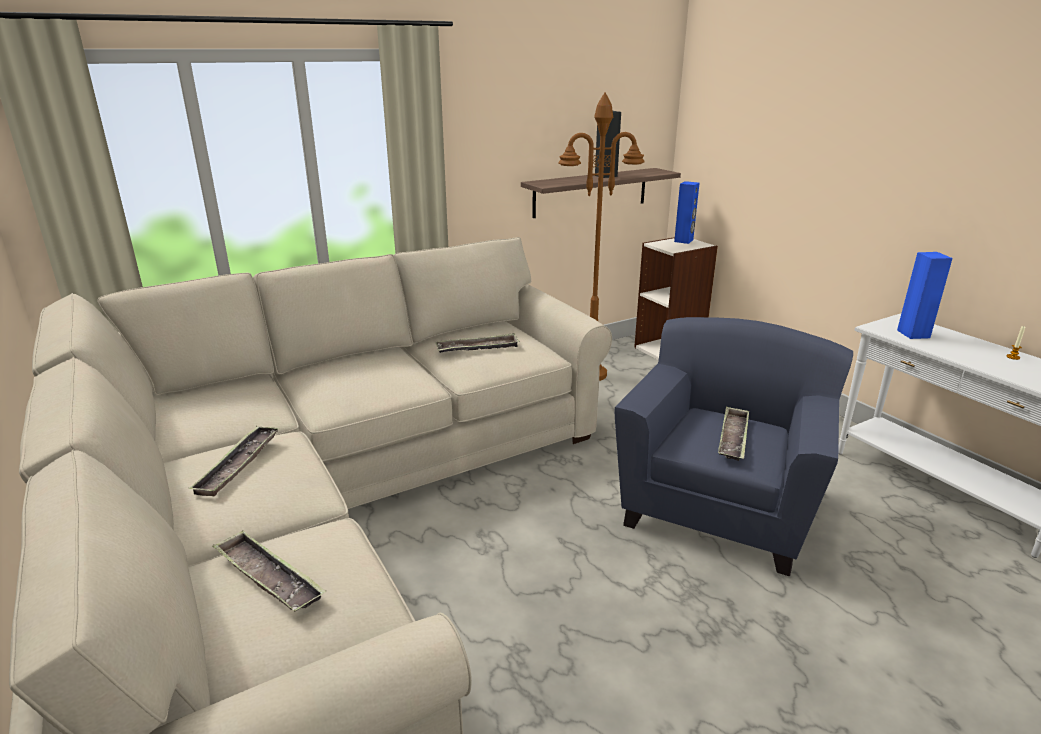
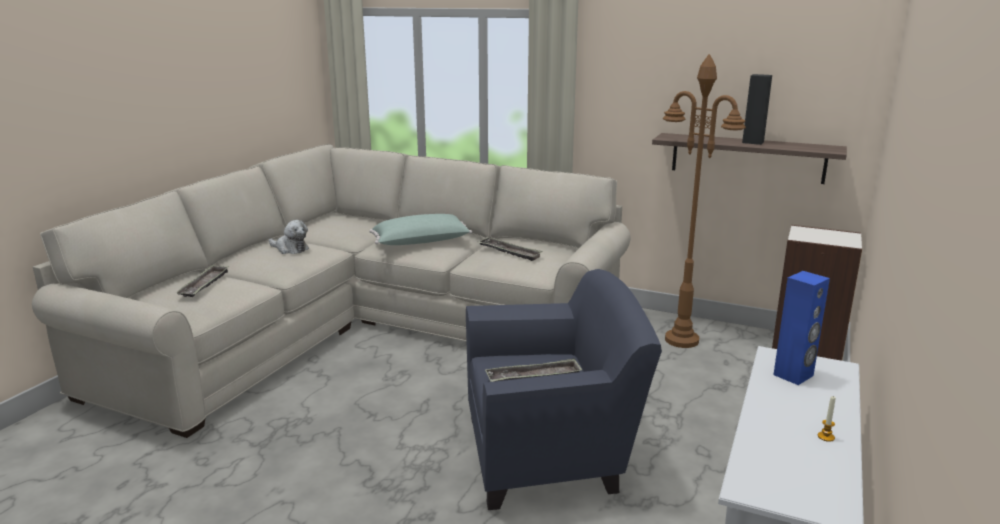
camera: 55 degrees right, 5 degrees down
(238, 464) = (290, 249): tray -> plush toy
(372, 379) = (421, 243): none -> green pillow
(684, 241) = (840, 235): blue speaker -> none

